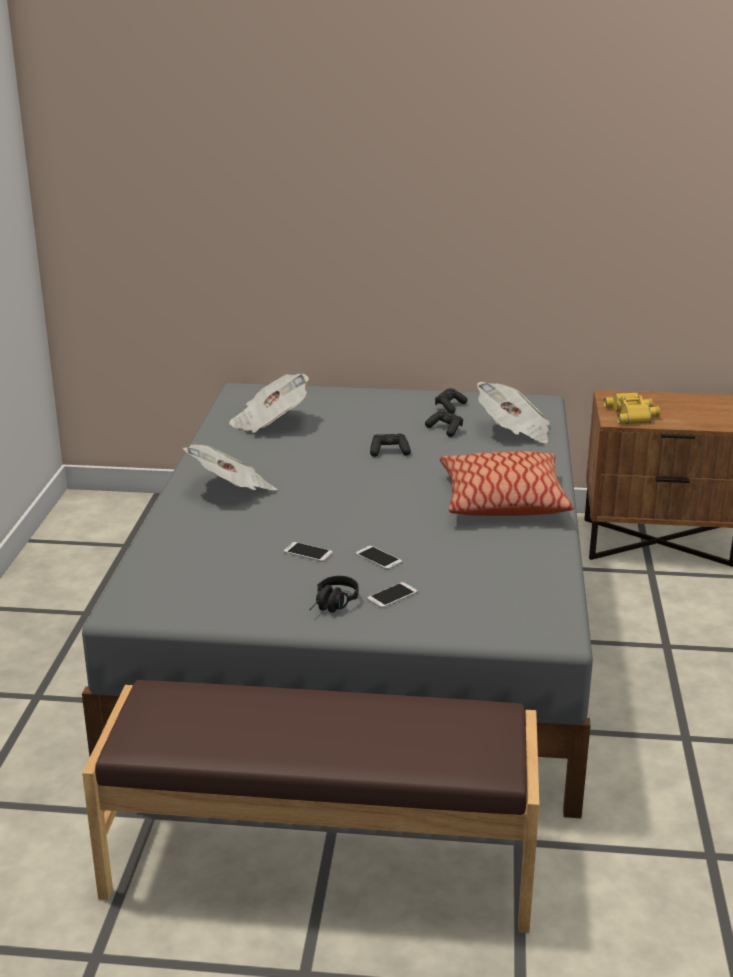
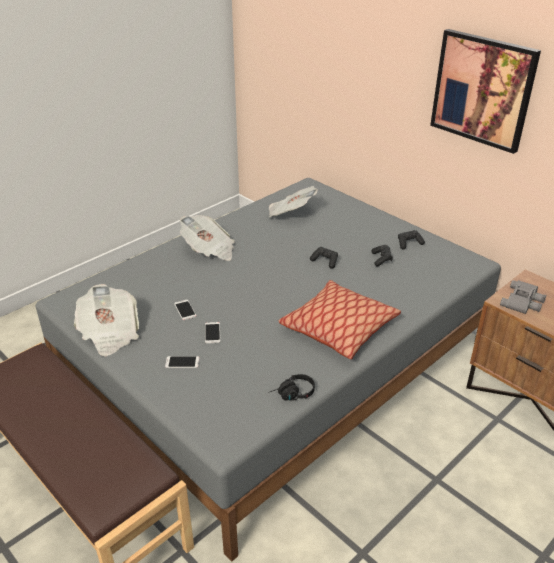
camera: 40 degrees right, 10 degrees up
(333, 605) = (146, 352): black headphones -> black headphones (292, 394)
(495, 183) = (482, 90): none -> picture
(514, 432) = (422, 279): newspaper -> newspaper (109, 333)
(633, 414) = (523, 301): yellow binoculars -> grey binoculars

